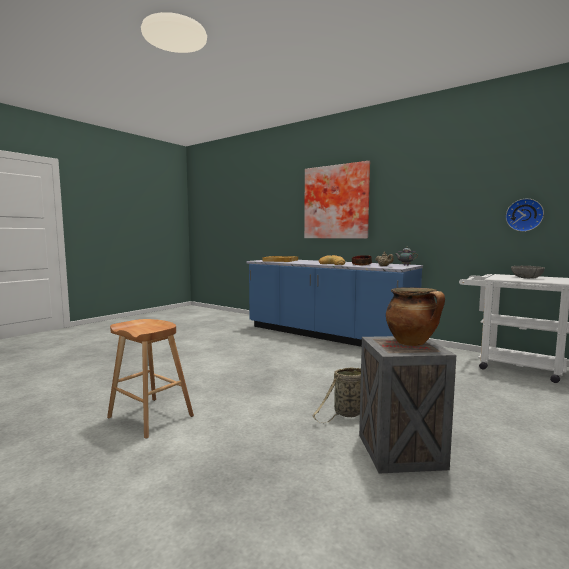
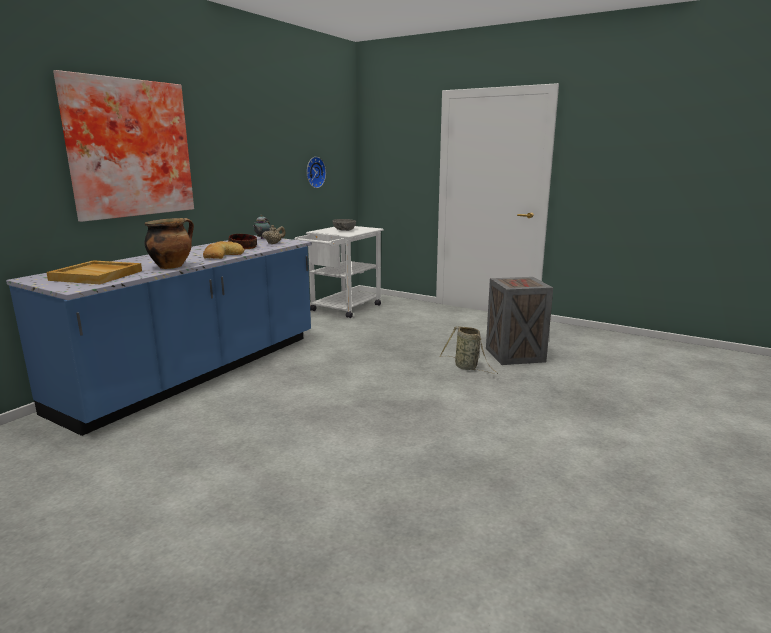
camera: 95 degrees left, 10 degrees up
(150, 417) = (531, 460): brown stool -> none
(412, 343) = (515, 281): cooking pot -> cooking pot (172, 266)

